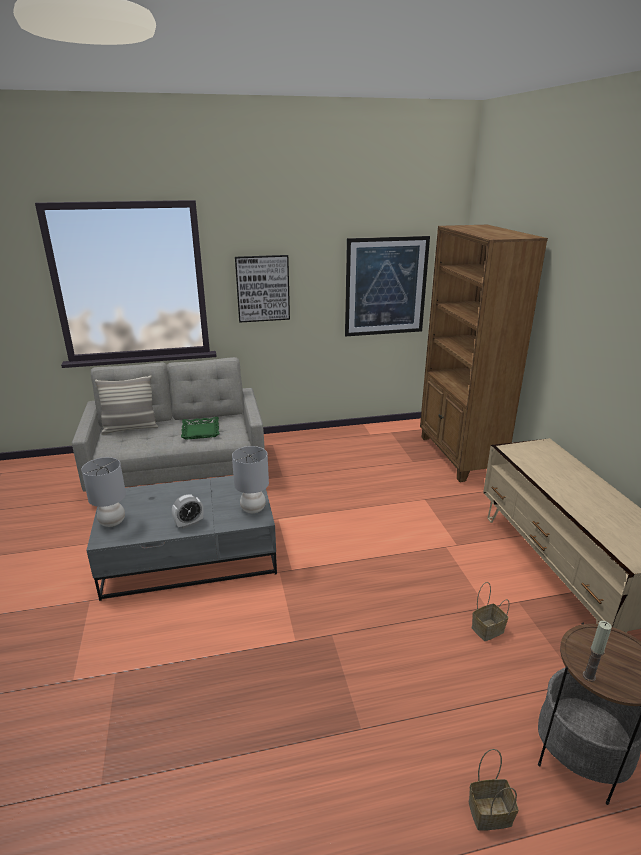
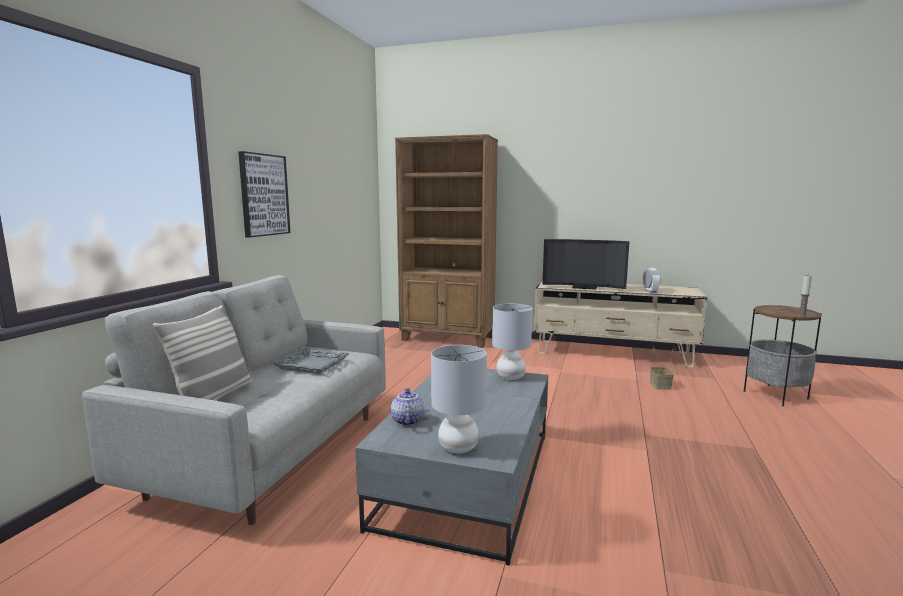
camera: 60 degrees left, 15 degrees down
(143, 493) = (406, 421): none -> teapot
(189, 523) = (509, 406): alarm clock -> alarm clock (650, 291)
(200, 431) = (311, 365): green tray -> grey tray
(385, 286) = (344, 200): picture -> none
(490, 812) = (823, 427): basket -> none
(542, 471) = (583, 287): none -> television

